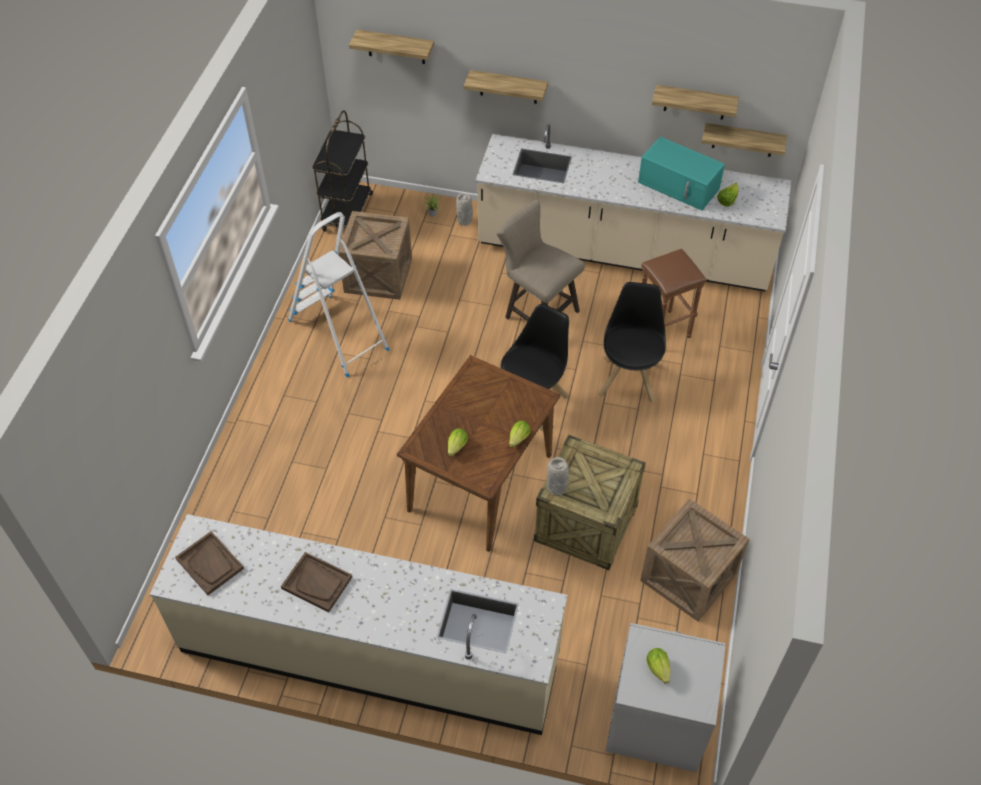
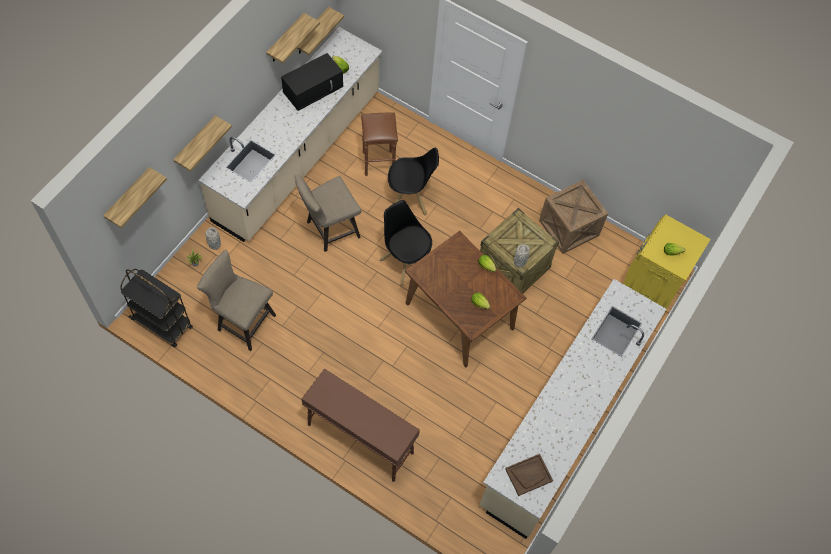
camera: 75 degrees left, 10 degrees up
(269, 429) = (360, 438): none -> brown console table
(317, 583) = (563, 413): brown tray -> none
(337, 334) = (290, 367): white step ladder -> none
(378, 275) = (242, 321): crate -> beige stool
(629, 377) = (410, 198): black chair -> black chair turned 150 degrees clockwise
(655, 723) = (653, 283): white washing machine -> yellow washing machine
(680, 186) = (313, 88): turquoise microwave -> black microwave

